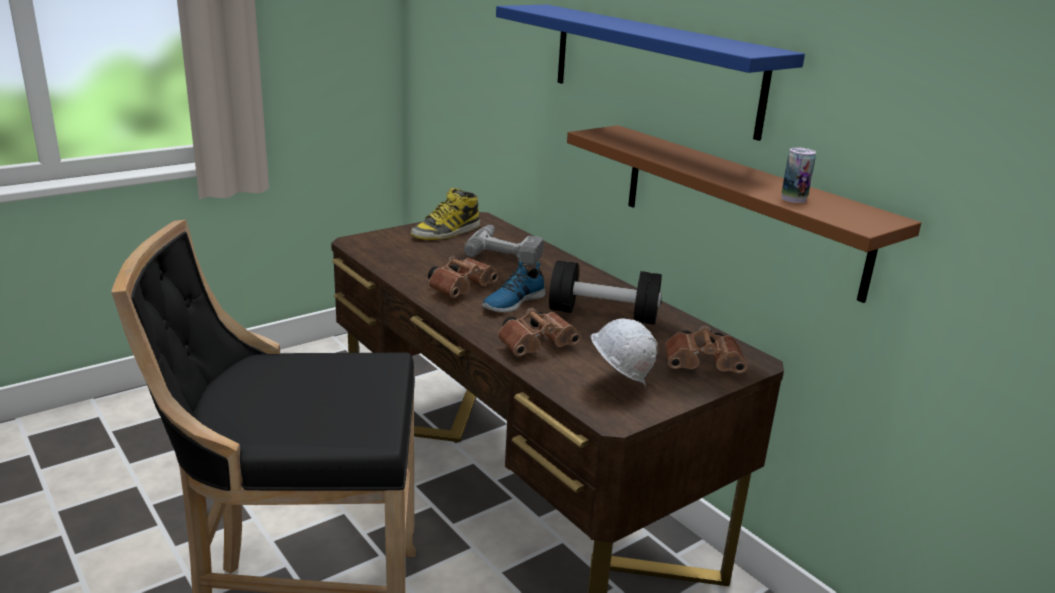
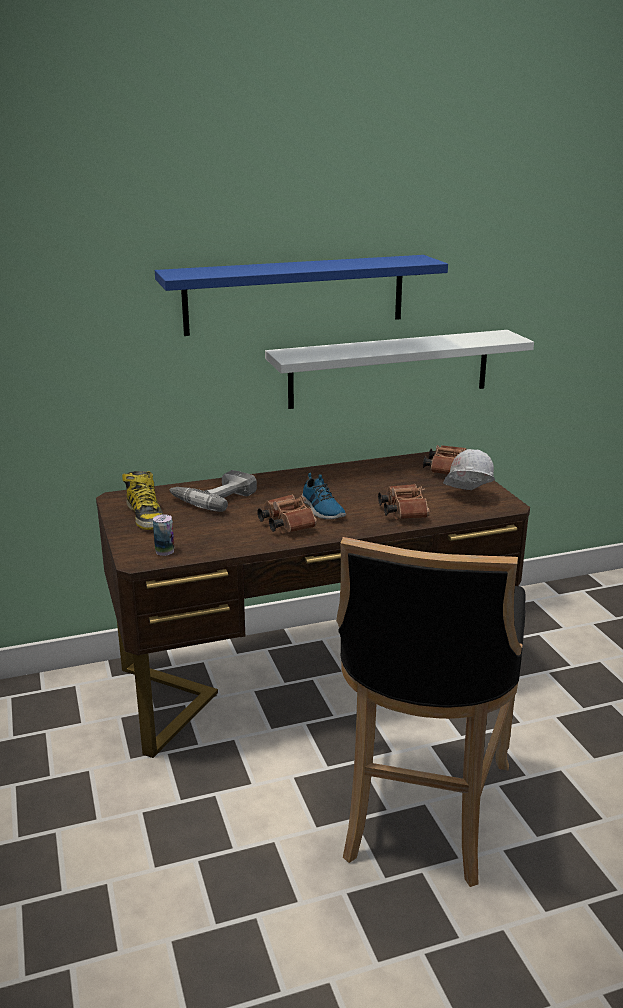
camera: 70 degrees left, 0 degrees up
(603, 315) = (359, 483): black dumbbell -> none
(739, 207) = (390, 369): brown shelf -> white shelf
(793, 199) = (467, 341): can -> can (164, 551)

